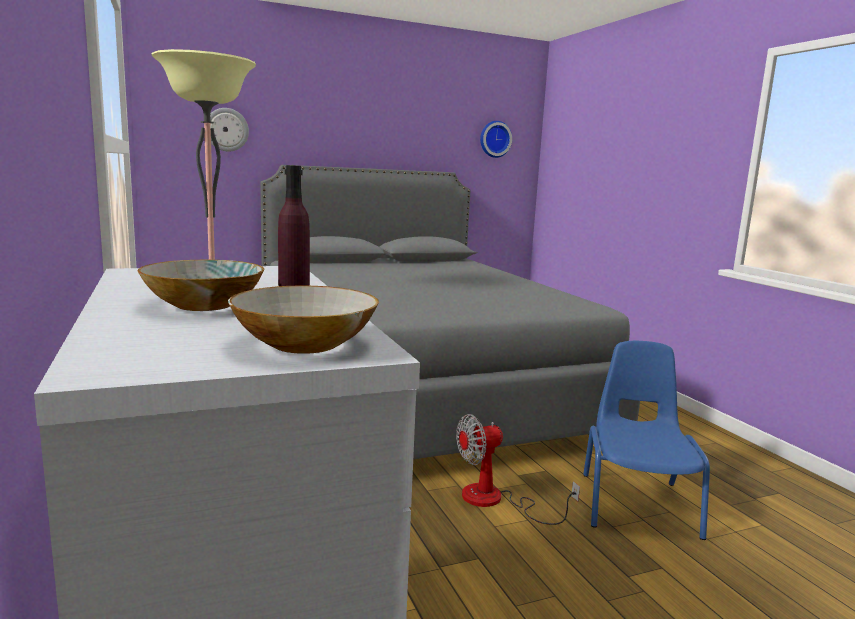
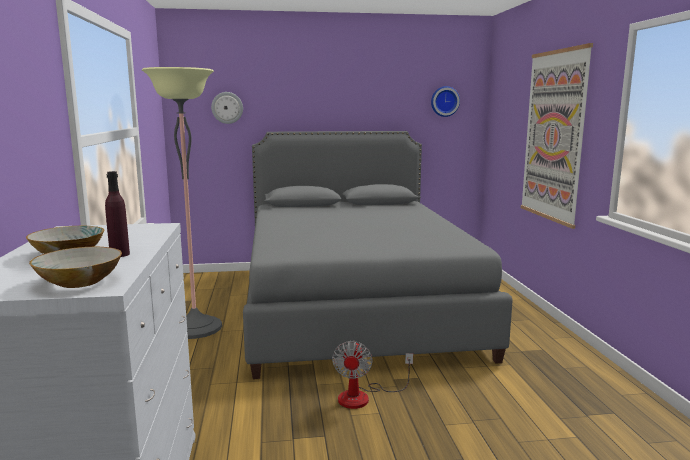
camera: 15 degrees right, 0 degrees up
(495, 501) = (363, 397): fan -> fan turned 75 degrees counterclockwise
(637, 503) = (477, 409): blue chair -> none
(646, 180) = (553, 136): none -> picture

